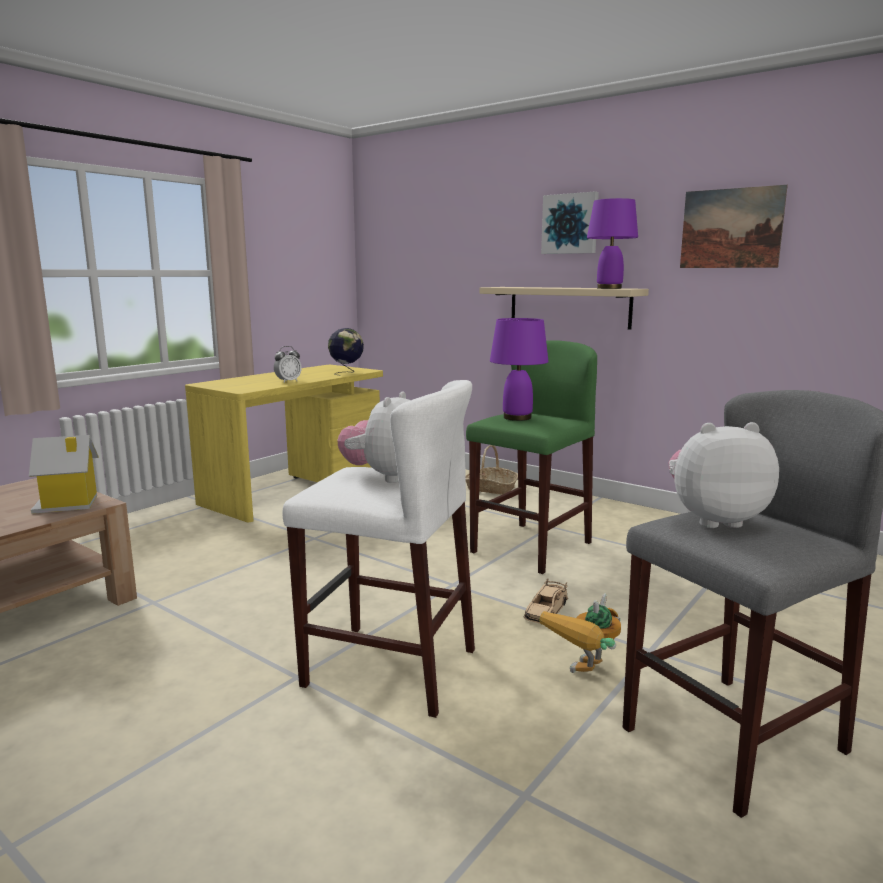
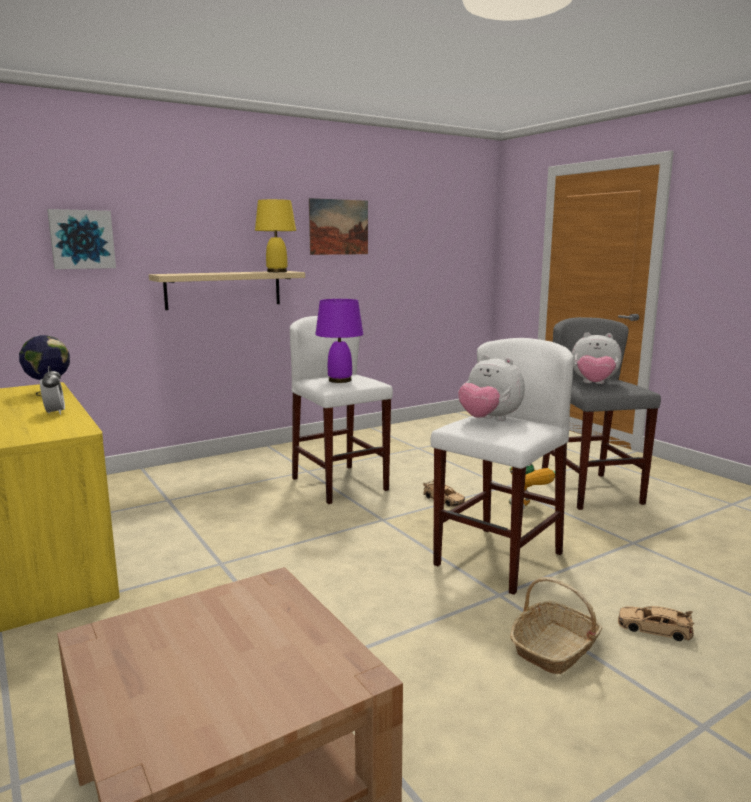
camera: 70 degrees left, 0 degrees up
(68, 504) = (257, 602): toy house -> none
(231, 811) = (654, 629): none -> beige toy car
(491, 488) = (194, 472): basket -> basket (554, 649)
(530, 547) = (339, 484): green stool -> white stool
(570, 224) = (217, 215): picture -> picture (82, 239)
(609, 288) = (277, 271): purple table lamp -> yellow table lamp
(714, 520) = (593, 384): plush toy -> plush toy turned 90 degrees counterclockwise

